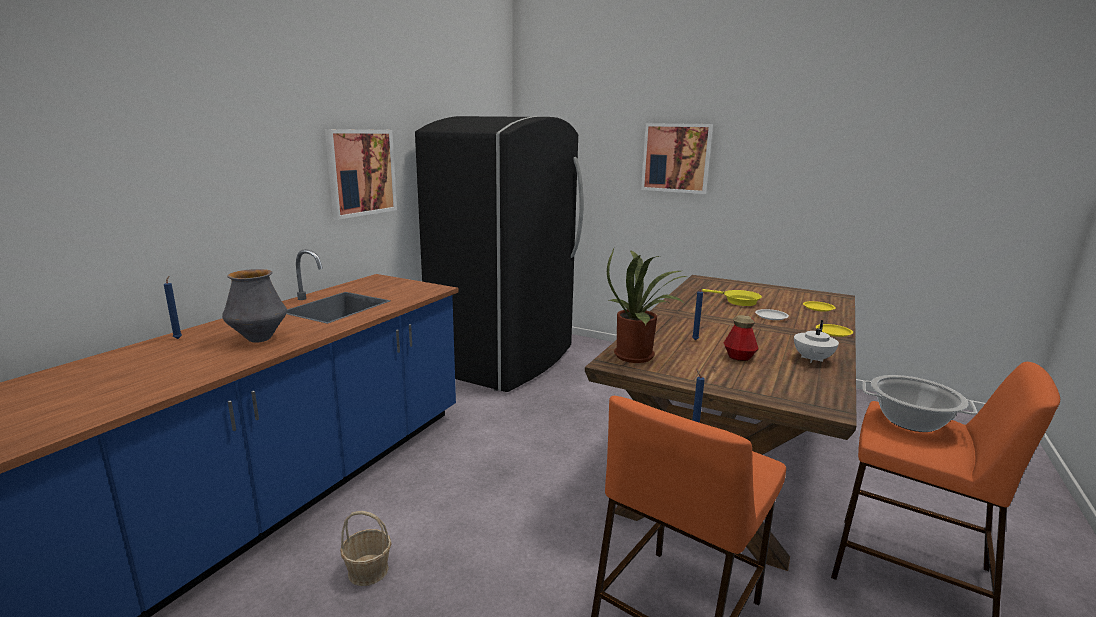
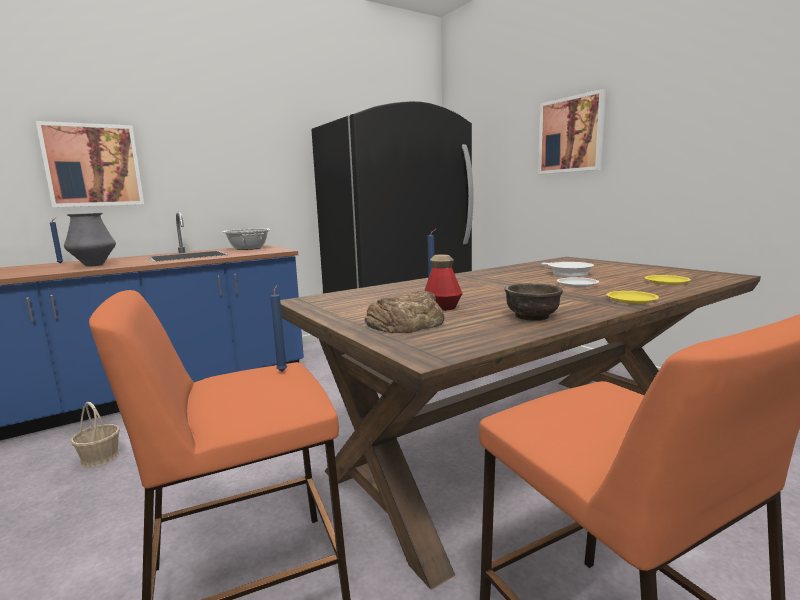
camera: 30 degrees right, 5 degrees down
(361, 172) = (255, 161): picture -> picture (93, 165)
(638, 356) = (340, 299): potted plant -> none
(738, 301) = (567, 273): yellow frying pan -> white frying pan
(752, 379) = (406, 323): none -> bread
(812, 359) = (531, 316): white teapot -> brown bowl
(911, 421) = (603, 405): cooking pot -> cooking pot (248, 248)

